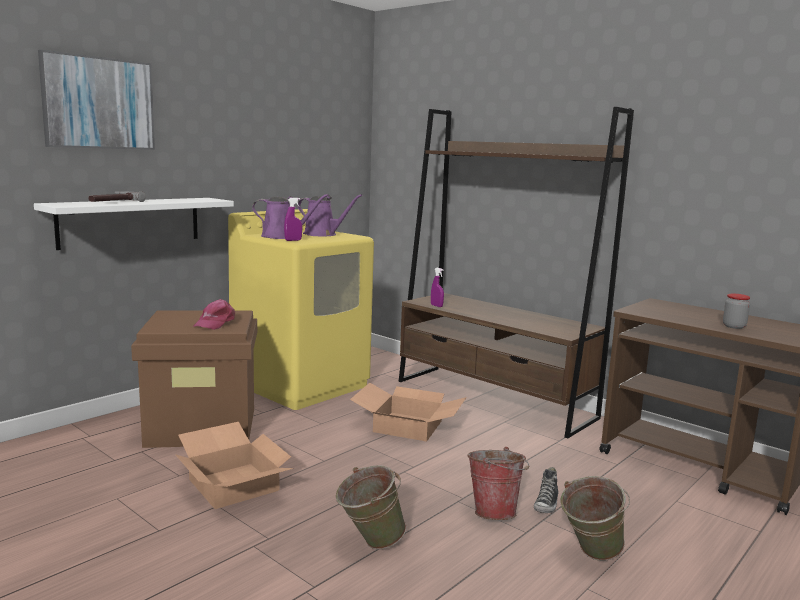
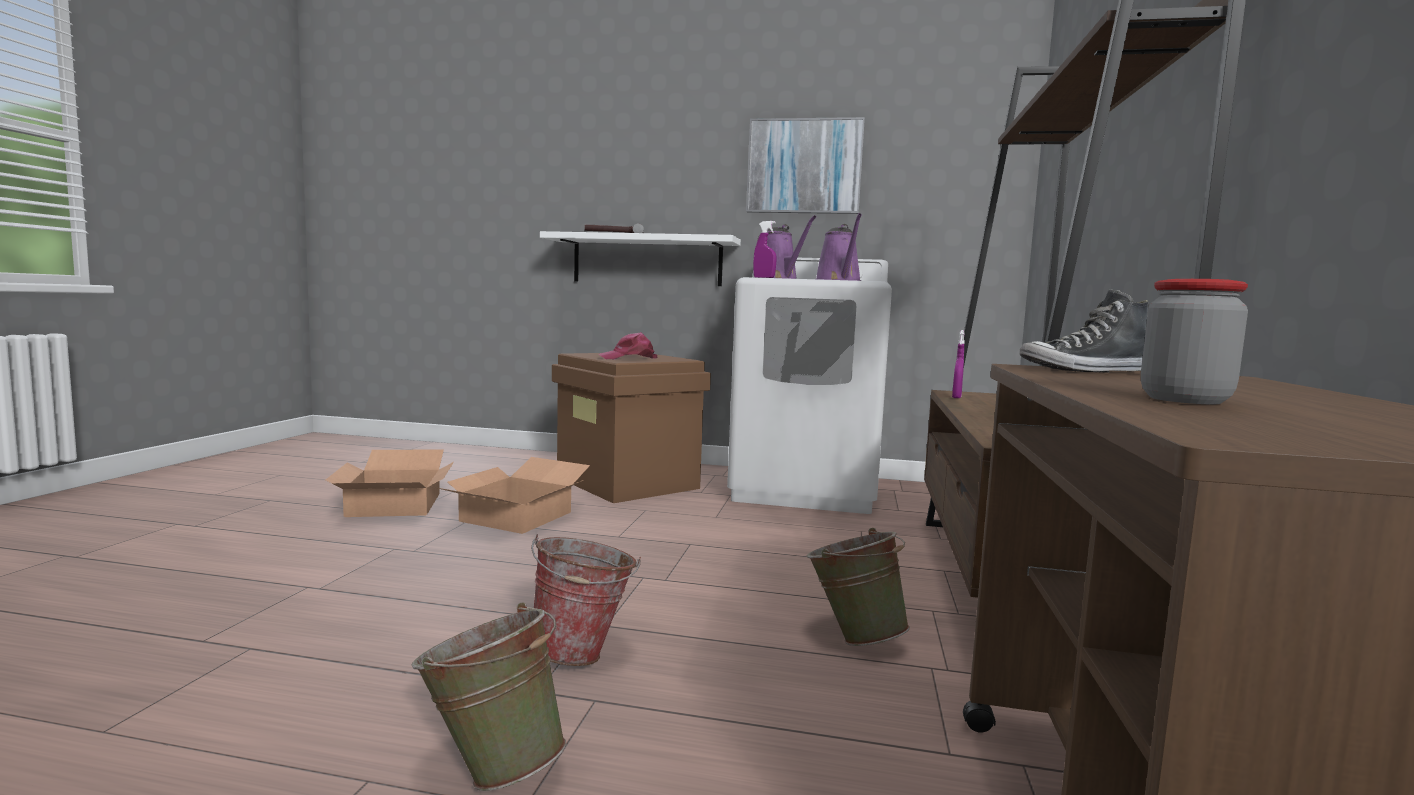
camera: 60 degrees right, 5 degrees down
(98, 103) = (624, 139): picture -> picture (804, 166)
(301, 384) = (805, 490): yellow washing machine -> white washing machine
(369, 543) = (431, 594): green bucket -> green bucket (853, 637)
(409, 426) = (788, 555): cardboard box -> cardboard box (395, 505)
(546, 504) = (655, 695): shoe -> shoe (1085, 371)

